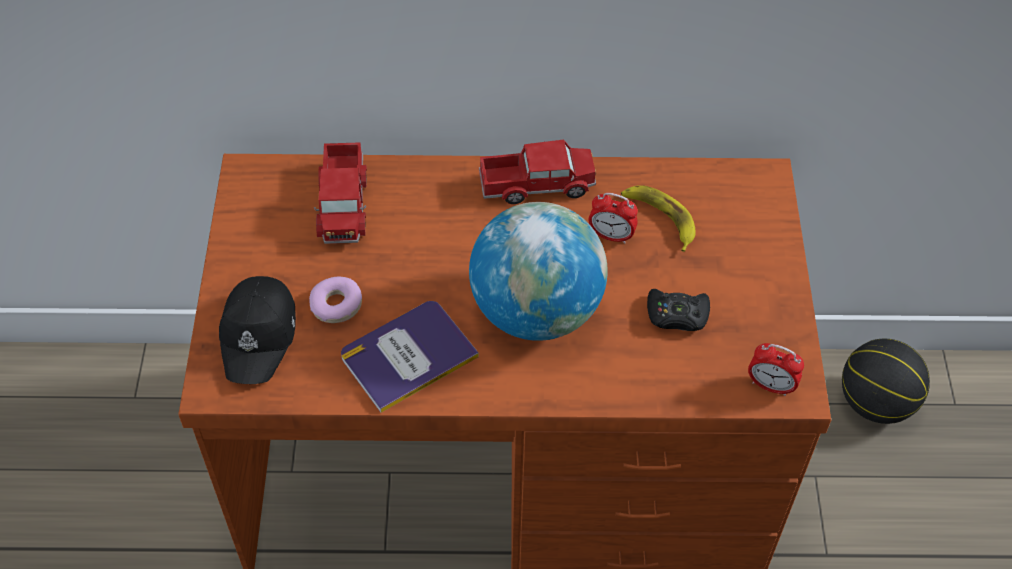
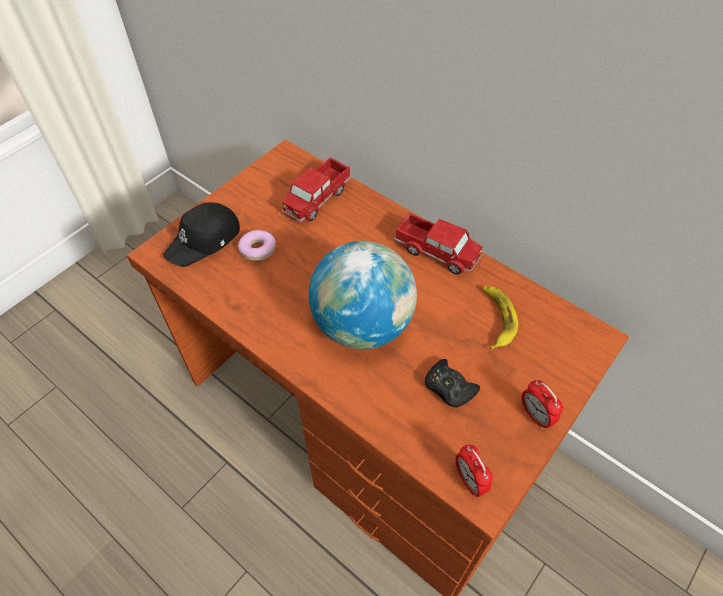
camera: 40 degrees right, 0 degrees up
(408, 355) = (265, 302): book -> none
(611, 236) = (454, 309): alarm clock -> alarm clock (535, 415)
(875, 403) = (626, 548): basketball -> none

